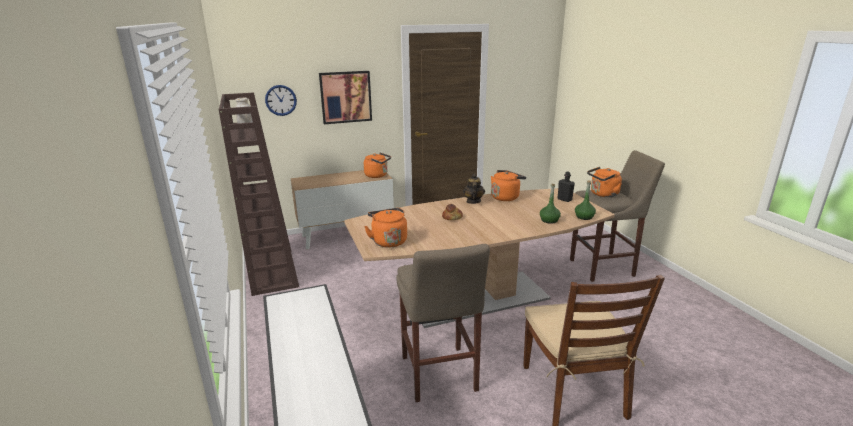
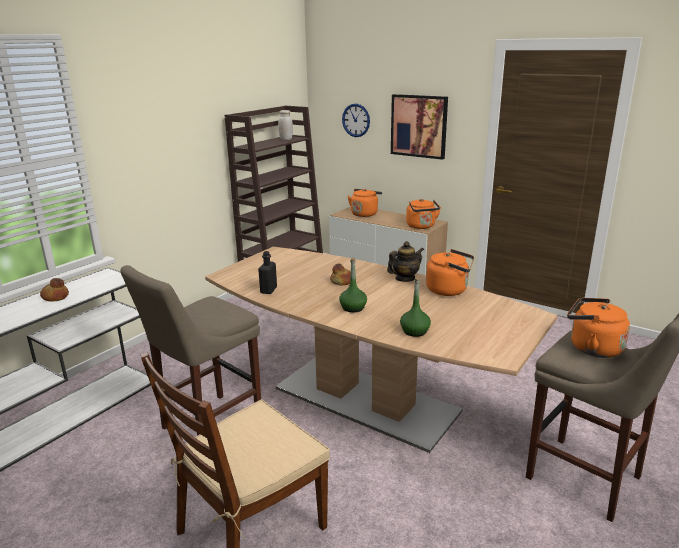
camera: 55 degrees right, 0 degrees up
(302, 337) = (55, 297): none -> bread
(388, 241) = (248, 274): orange kettle -> orange kettle (364, 213)
(564, 199) = (508, 324): black bottle -> black bottle (268, 290)
(584, 217) = (465, 350): green bottle -> green bottle (353, 308)

